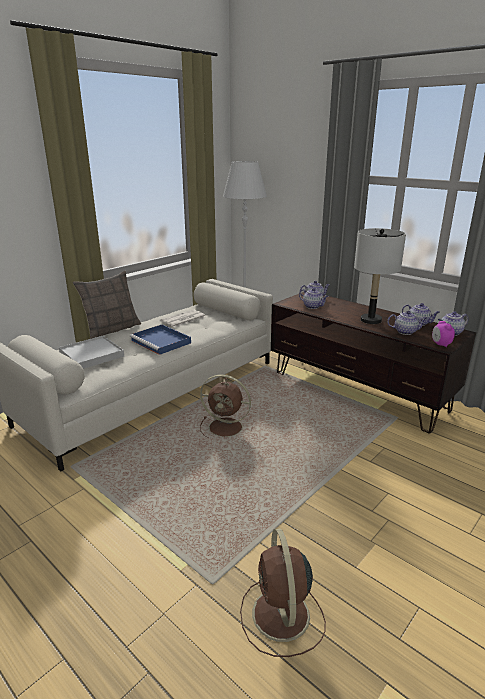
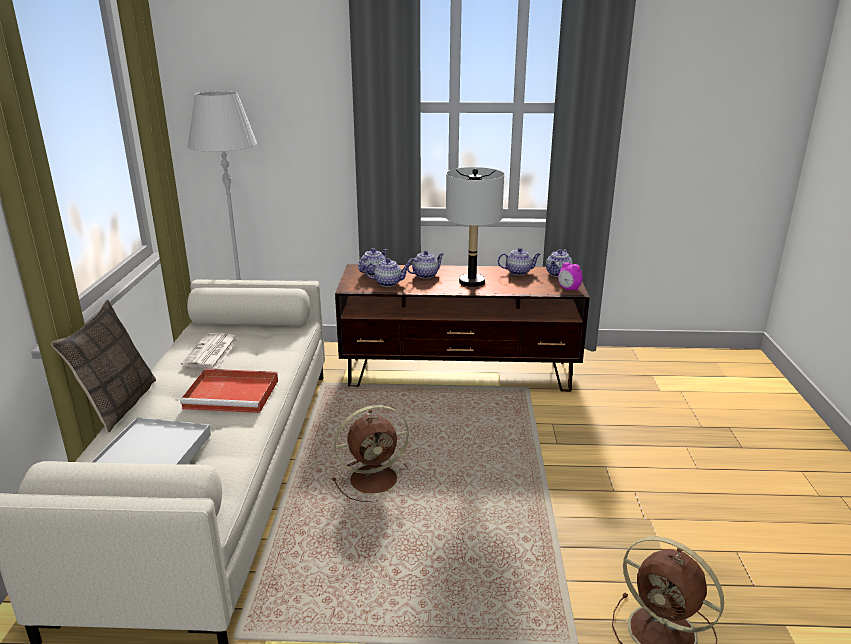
camera: 40 degrees left, 0 degrees up
(162, 342) = (233, 394): blue tray -> red tray
(405, 332) = (521, 285): teapot -> teapot (425, 275)

